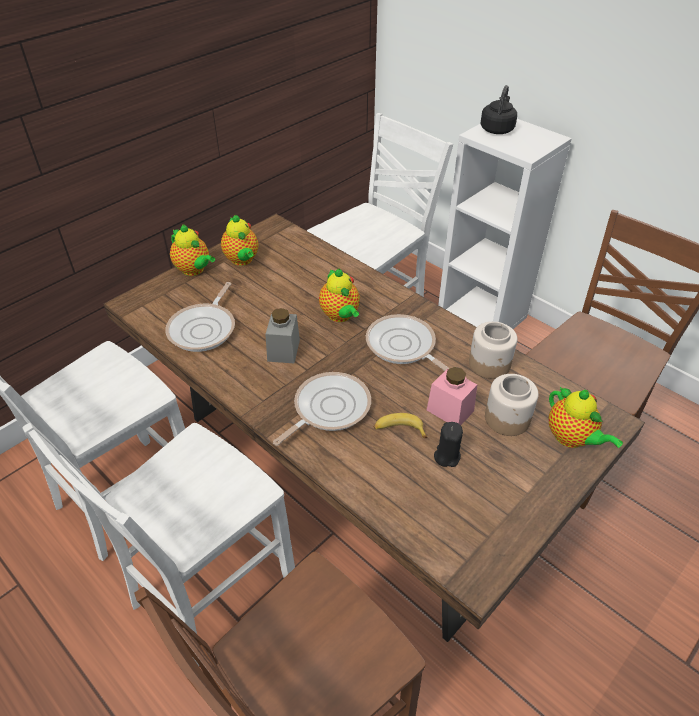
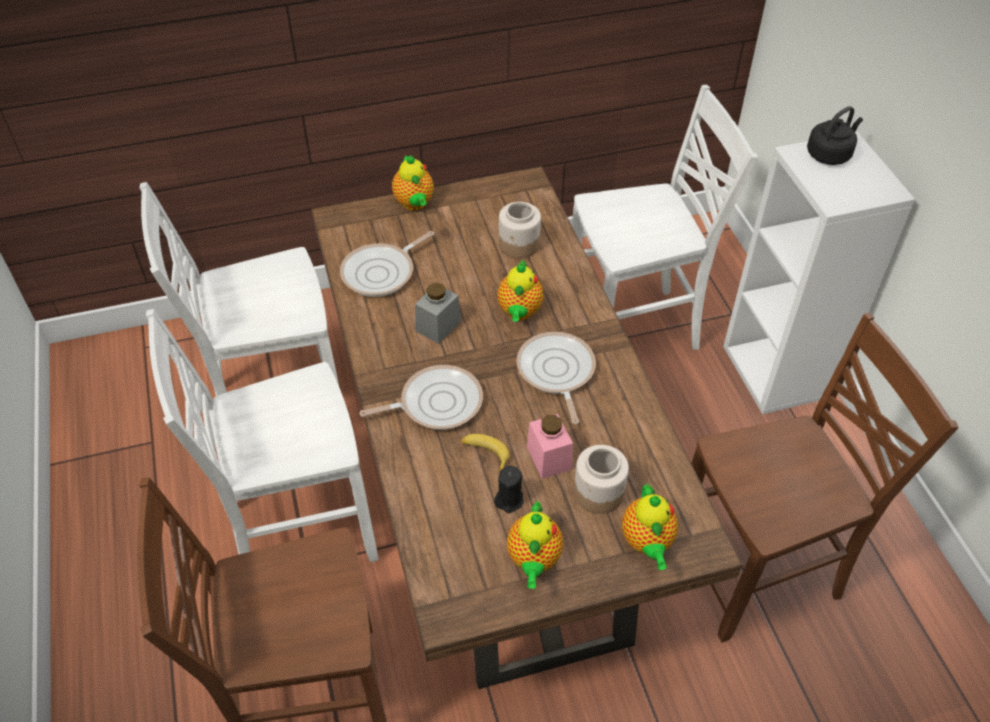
camera: 30 degrees right, 5 degrees up
(242, 260) = (468, 210): teapot -> teapot (533, 560)
(490, 364) = (629, 430): jar -> jar (519, 245)

